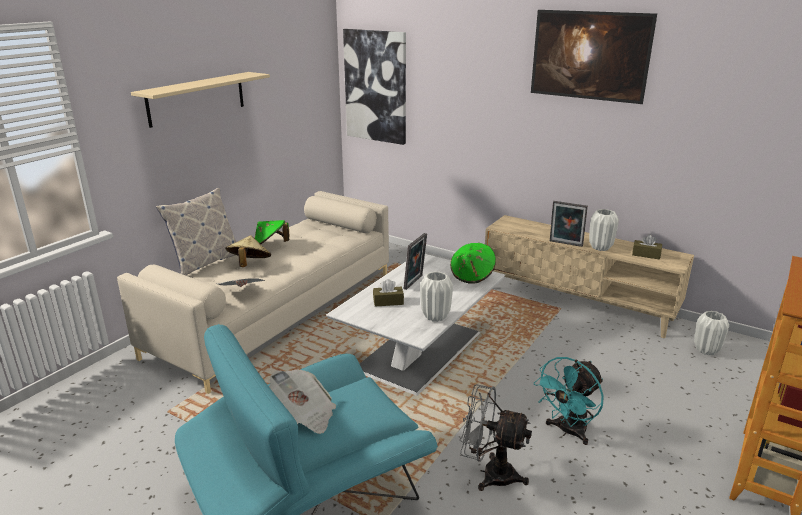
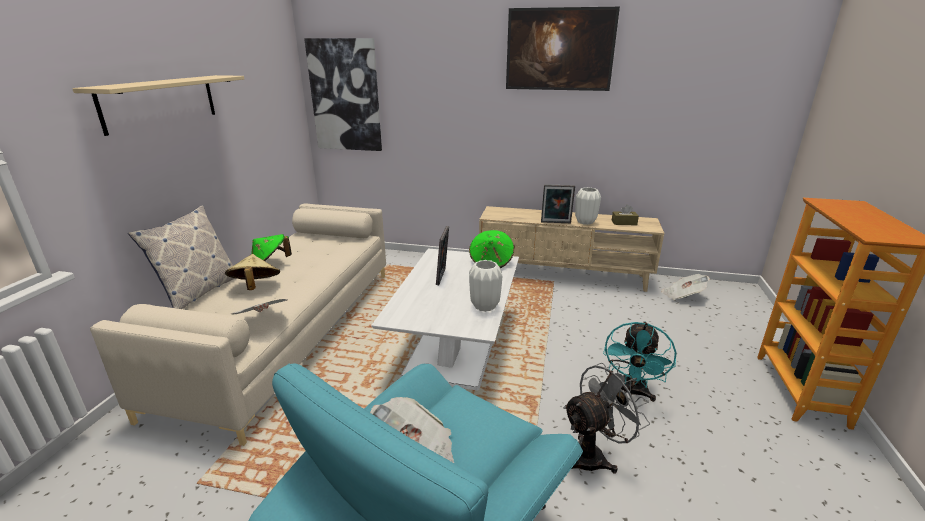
camera: 20 degrees left, 0 degrees up
(388, 302) = (429, 300): brown tissue box -> none
(490, 473) = (593, 455): grey fan -> grey fan turned 150 degrees clockwise
(706, 350) = (682, 296): white vase -> newspaper

